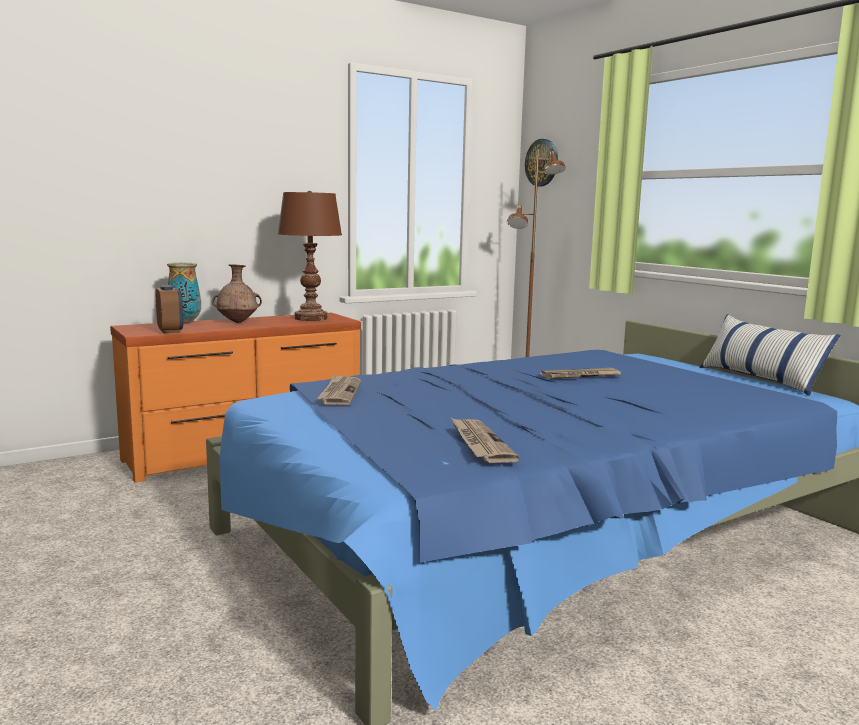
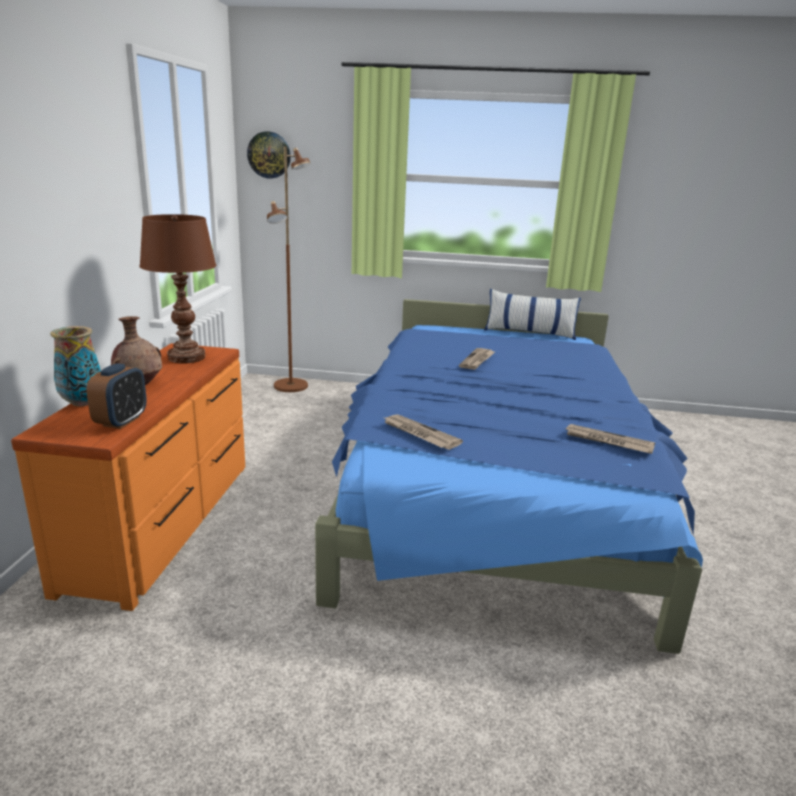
camera: 50 degrees left, 10 degrees up
(170, 331) = (121, 421): alarm clock -> alarm clock turned 90 degrees clockwise

